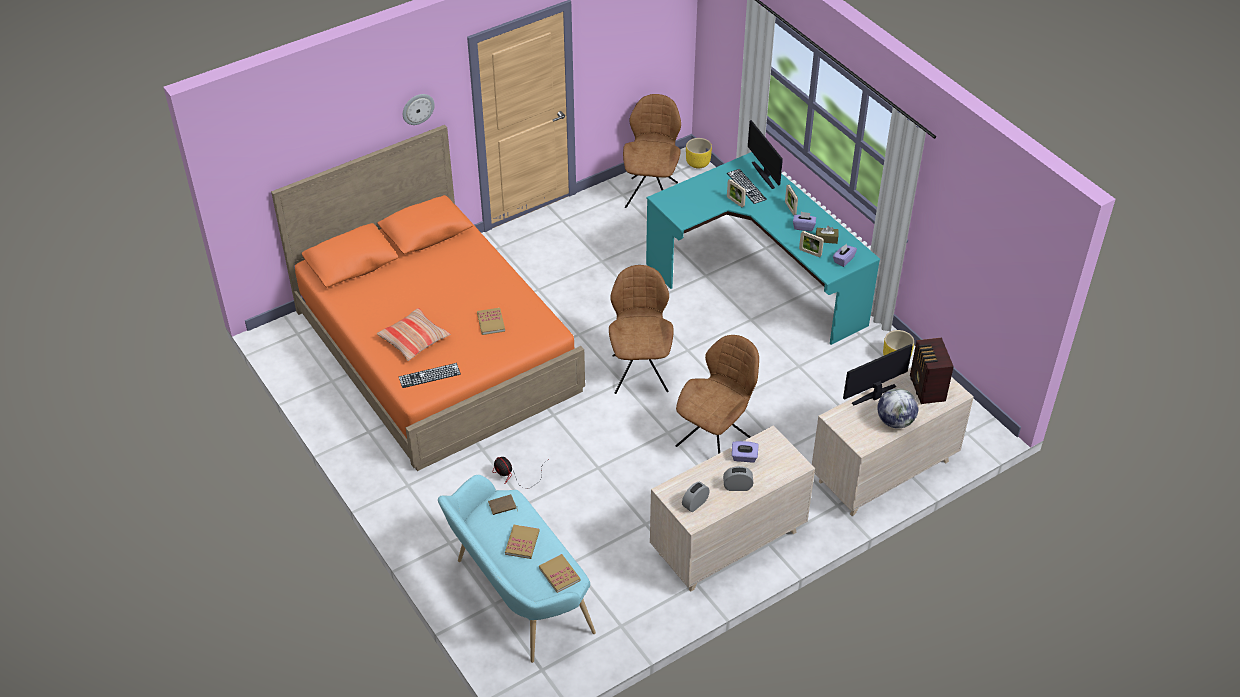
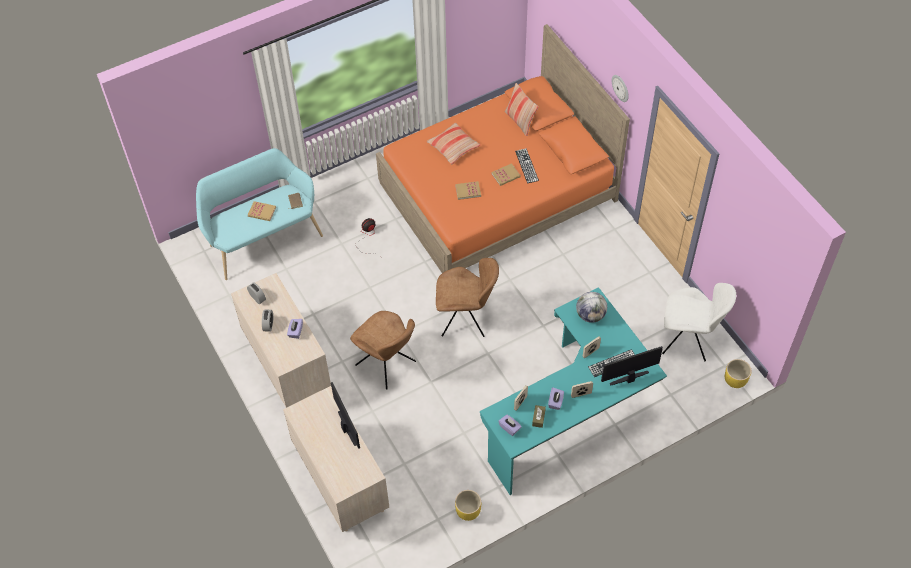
camera: 95 degrees right, 10 degrees up
(373, 278) = (520, 121): none -> pillow
(429, 375) = (416, 156): keyboard -> keyboard (526, 166)
(559, 574) = (232, 231): book -> book (506, 175)
(652, 193) = (688, 340): brown chair -> white chair
(895, 421) = (316, 439): globe -> globe (590, 315)
(926, 389) = (348, 468): radio -> none

